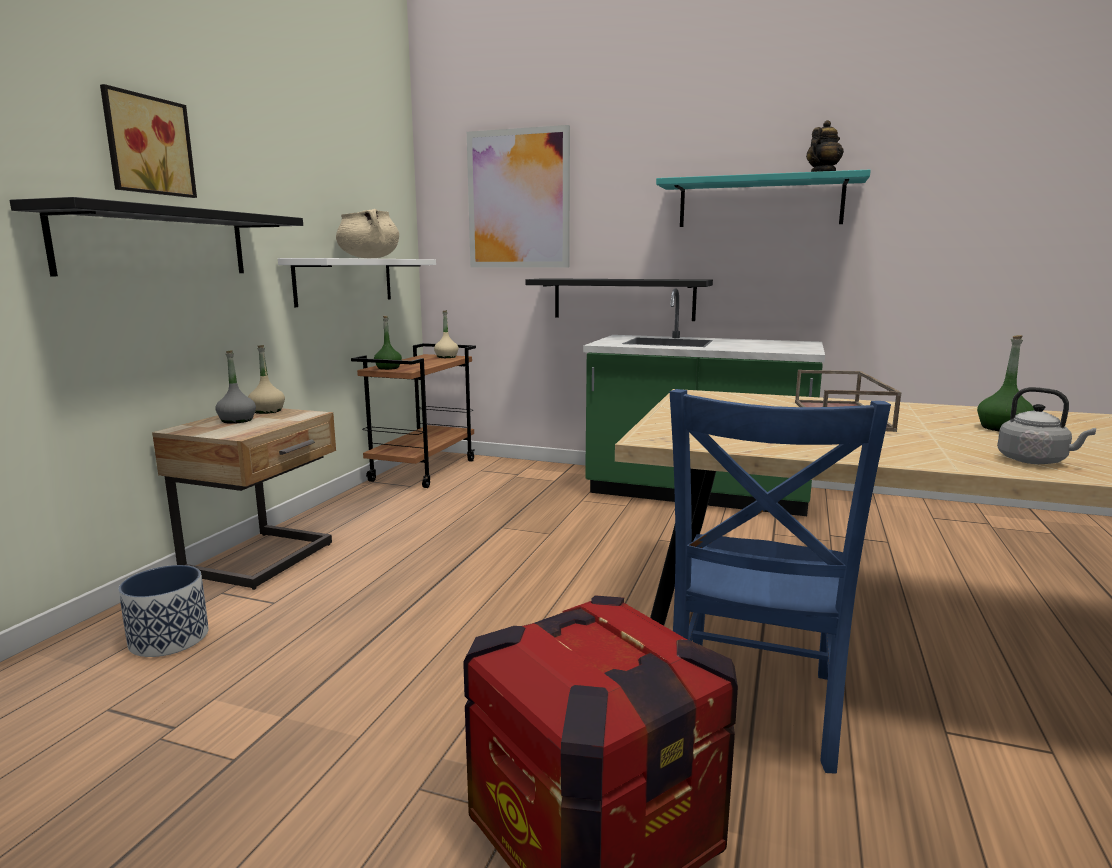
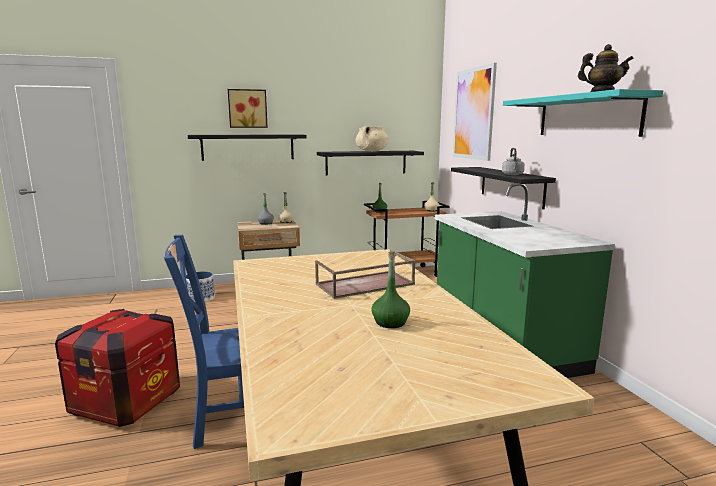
camera: 55 degrees right, 0 degrees up
(345, 281) = (366, 162): white shelf -> black shelf
(1035, 461) = (289, 332): grey kettle -> grey kettle (512, 174)

